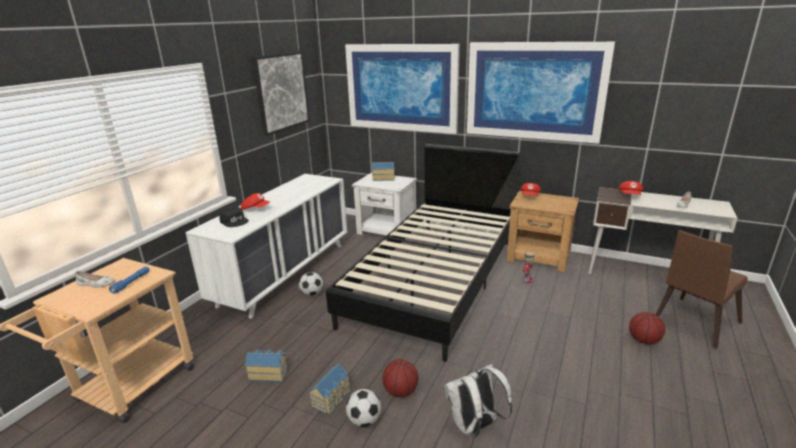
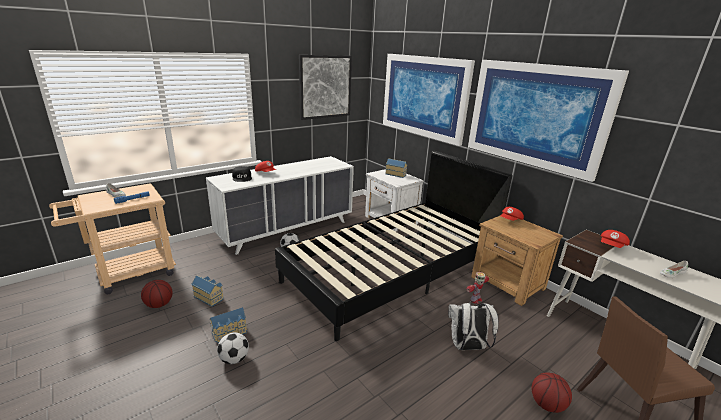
camera: 25 degrees right, 0 degrees up
(400, 391) = (279, 349): basketball -> basketball (159, 304)
(474, 426) = (306, 405): white backpack -> white backpack (467, 347)

